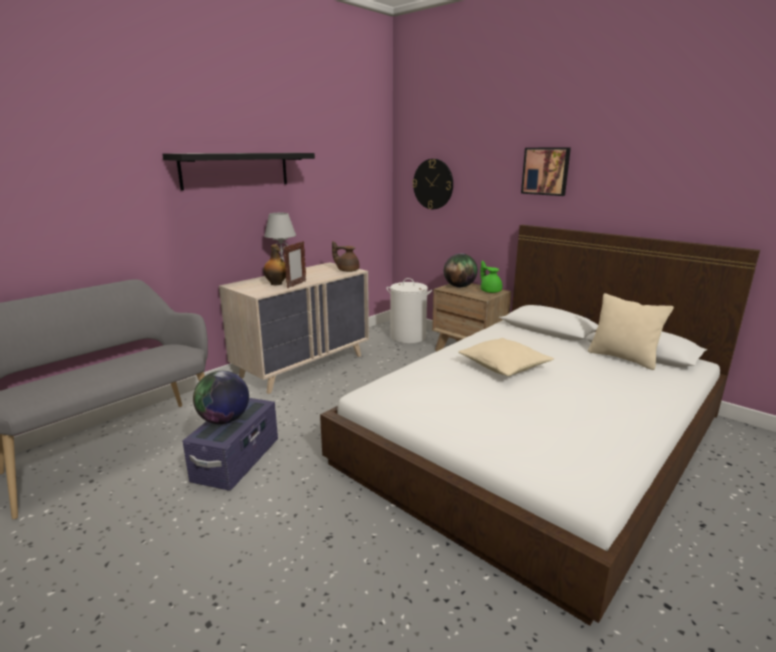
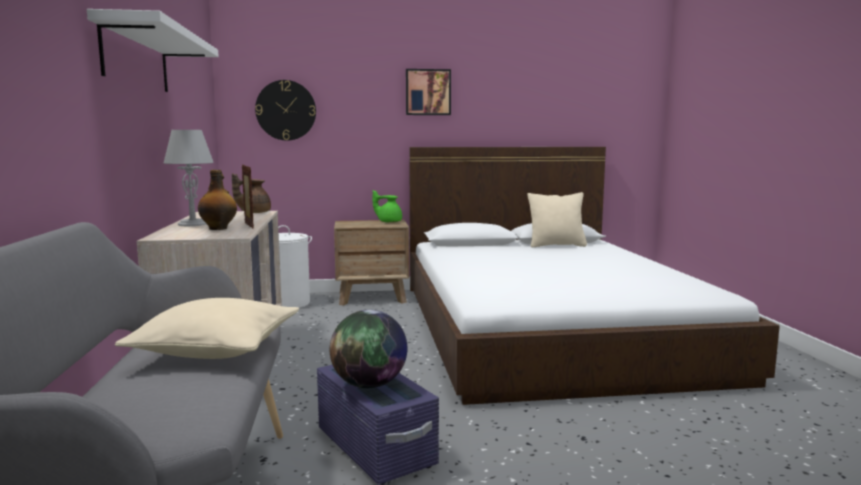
camera: 50 degrees left, 10 degrees down
(236, 170) = (136, 58): black shelf -> white shelf
(459, 286) = (352, 223): globe -> none
(504, 366) = (514, 264): beige pillow -> beige pillow (216, 348)

